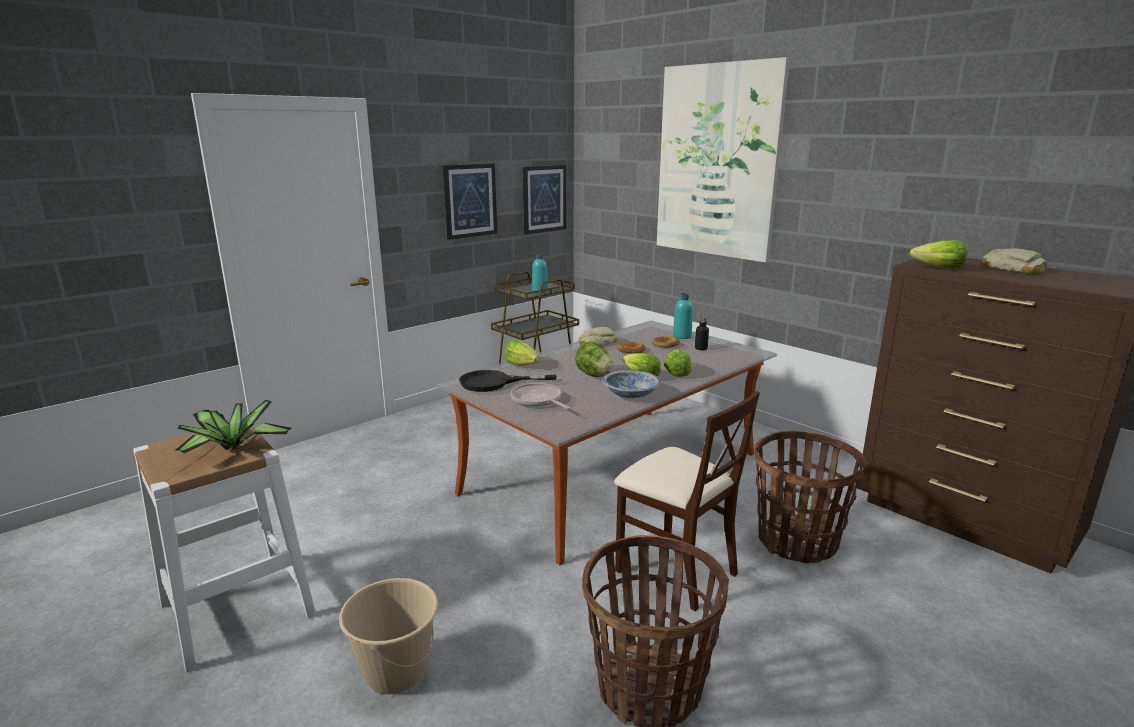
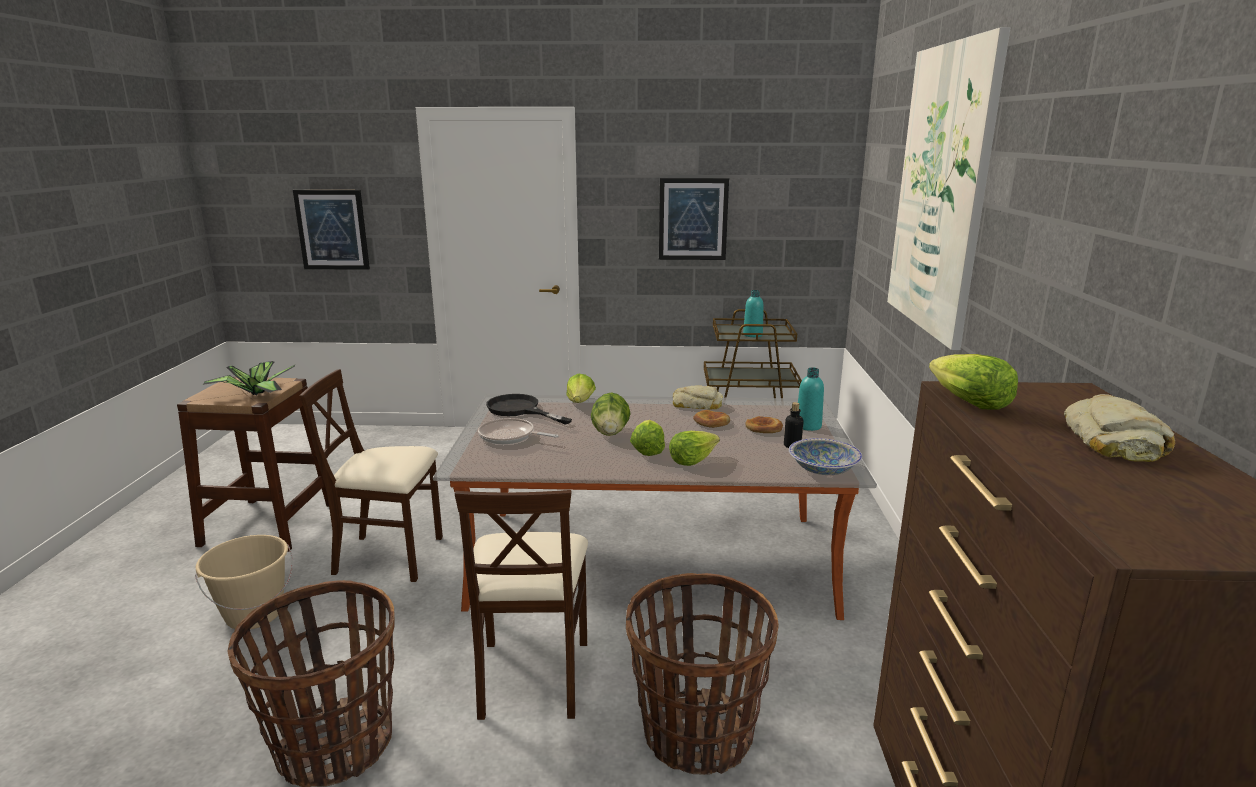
camera: 45 degrees right, 0 degrees up
(237, 609) = (268, 524): white stool -> brown stool
(426, 565) = (390, 556): none -> beige chair
(538, 400) = (510, 436): frying pan -> frying pan turned 75 degrees counterclockwise
(544, 199) = (804, 225): picture -> picture (332, 229)
(630, 394) = (592, 462): bowl -> bowl (823, 469)

